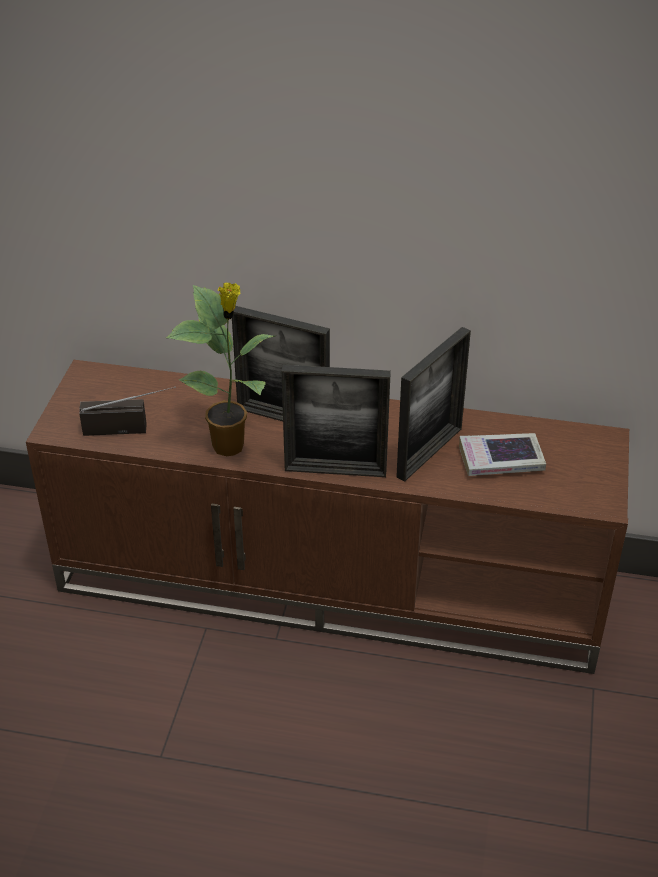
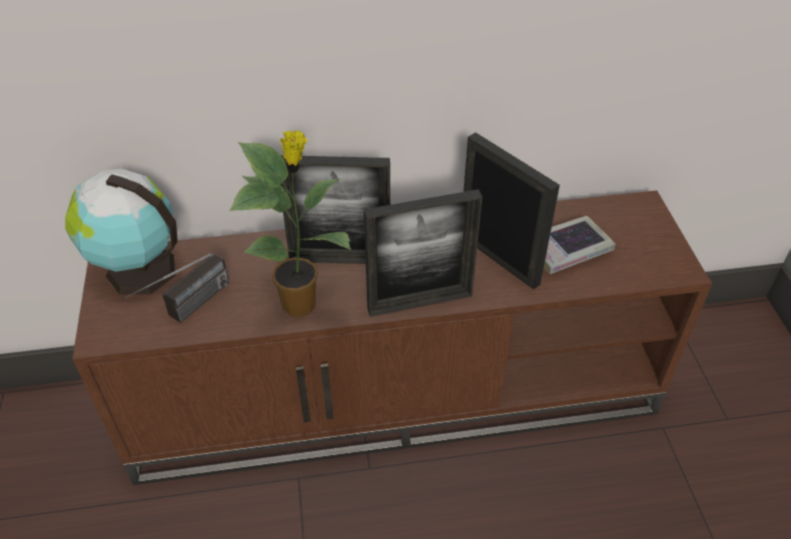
camera: 20 degrees left, 5 degrees up
(105, 385) = (137, 270): none -> globe
(132, 428) = (187, 311): radio -> radio turned 150 degrees clockwise
(429, 452) = (498, 259): picture frame -> picture frame turned 60 degrees counterclockwise

